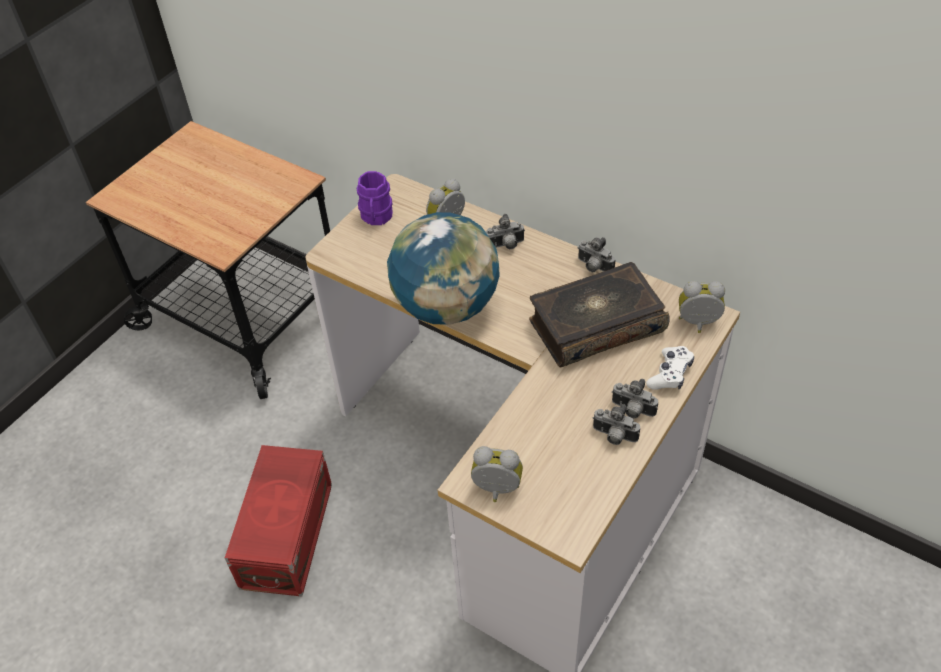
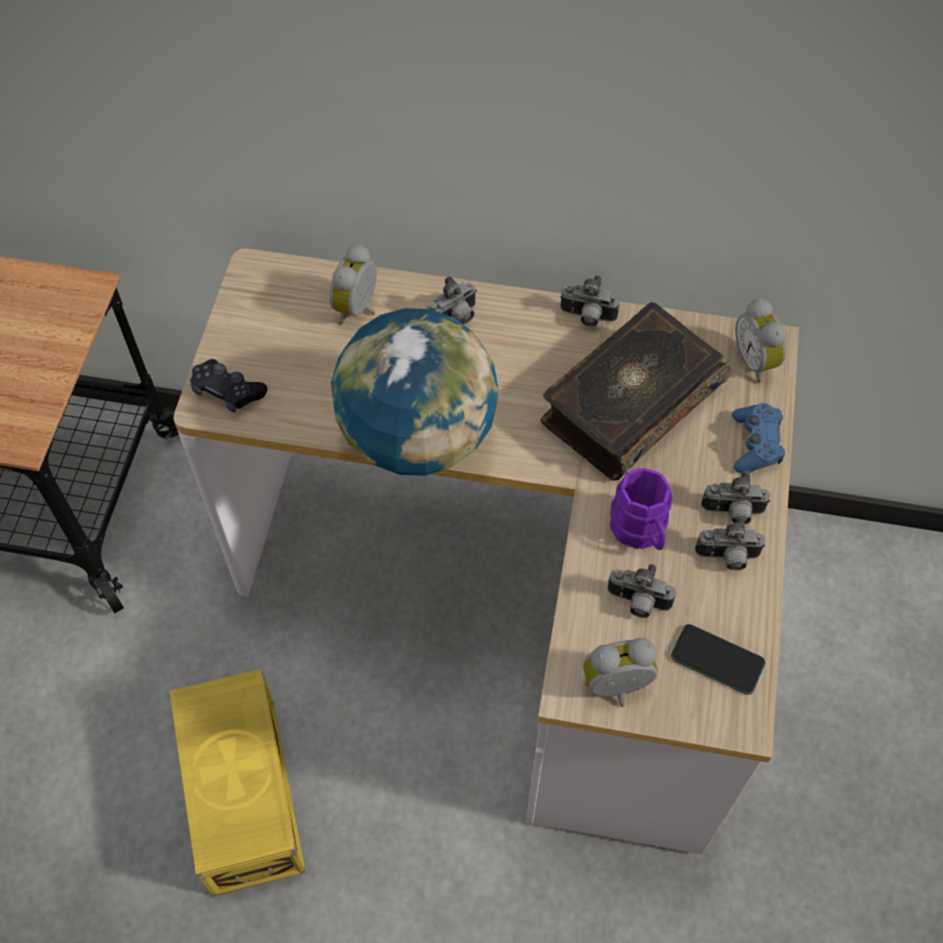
camera: 25 degrees left, 10 degrees up
(289, 533) = (247, 791): red storage box -> yellow storage box
(345, 249) = (228, 392): none -> black game controller
(376, 218) = (249, 327): purple mug -> purple mug (640, 532)
(537, 444) = (637, 603): none -> camera
(574, 495) = (717, 660): none -> phone
(670, 374) = (755, 444): white game controller -> blue game controller
(698, 324) = (756, 361): alarm clock -> alarm clock turned 90 degrees counterclockwise

